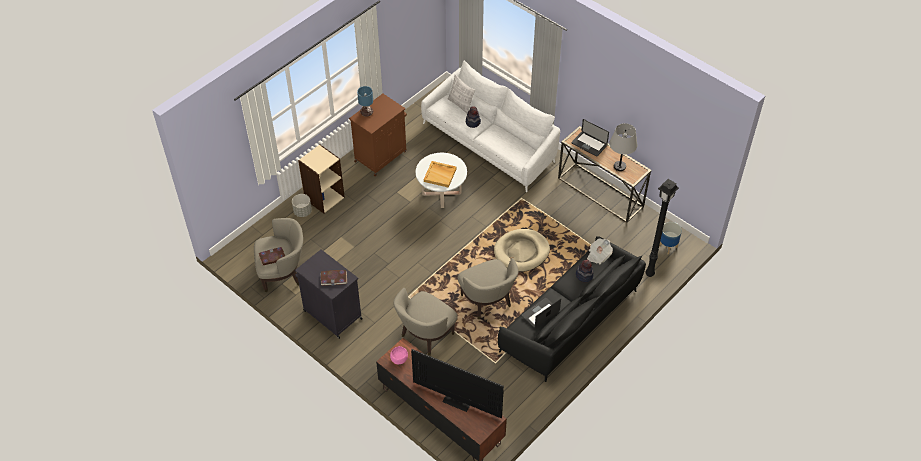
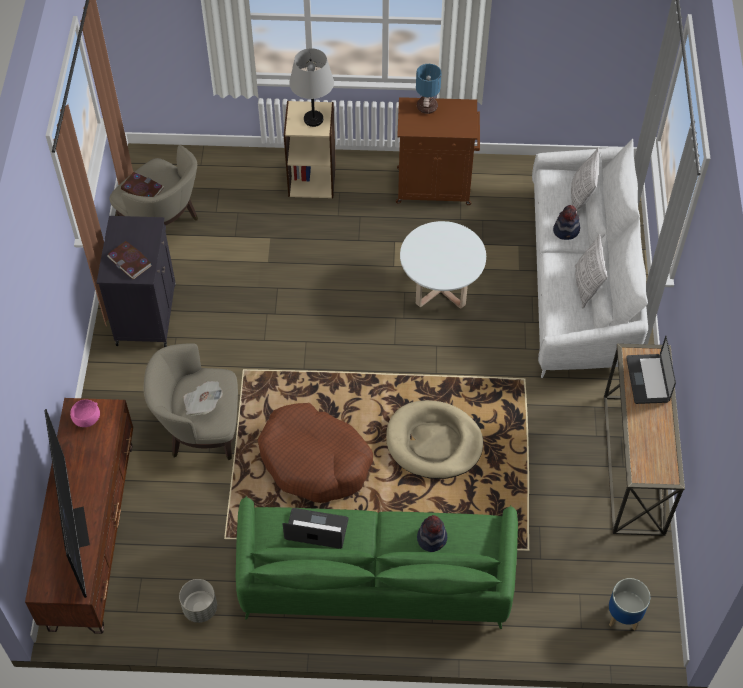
camera: 50 degrees right, 5 degrees up
(302, 212) = (271, 176): grey planter -> grey planter (200, 608)
(440, 175) = (435, 258): beige tray -> none
(487, 301) = (315, 460): beige armchair -> brown dog bed
(510, 136) = (586, 286): none -> pillow
(571, 320) = (375, 580): black sofa -> green sofa
(598, 255) = (484, 532): newspaper -> newspaper (203, 404)
(619, 166) = (647, 444): grey table lamp -> grey table lamp (313, 119)
(650, 274) = (548, 626): black floor lamp -> none

